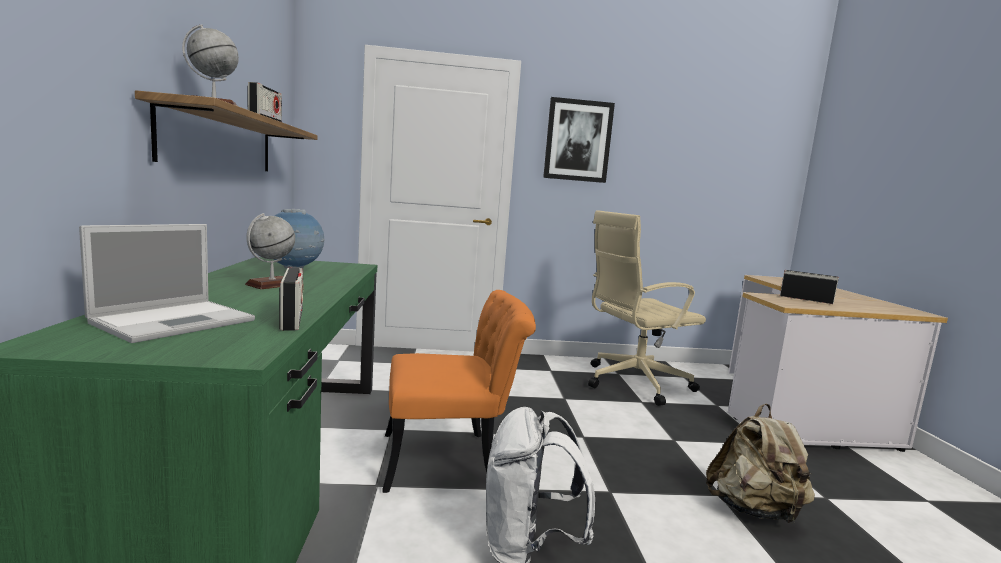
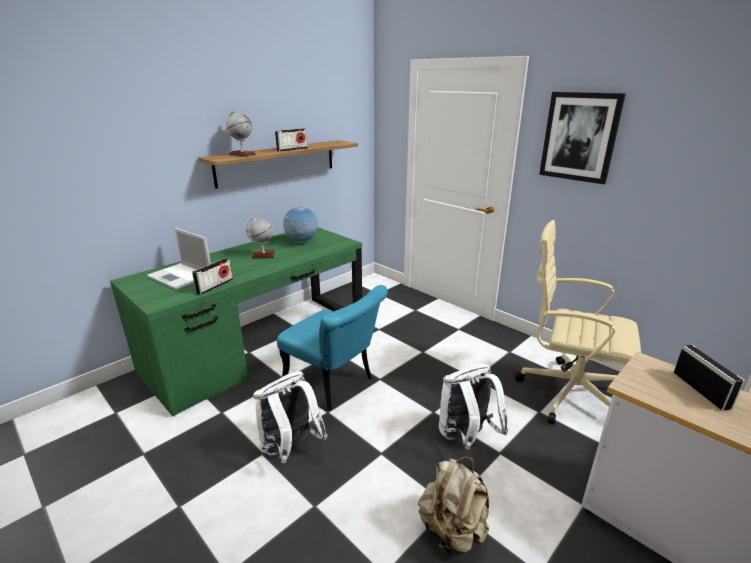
camera: 50 degrees right, 15 degrees up
(176, 321) = (181, 276): laptop -> laptop turned 45 degrees clockwise
(452, 459) = (335, 384): orange chair -> turquoise chair
(638, 442) = (466, 437): none -> white backpack

